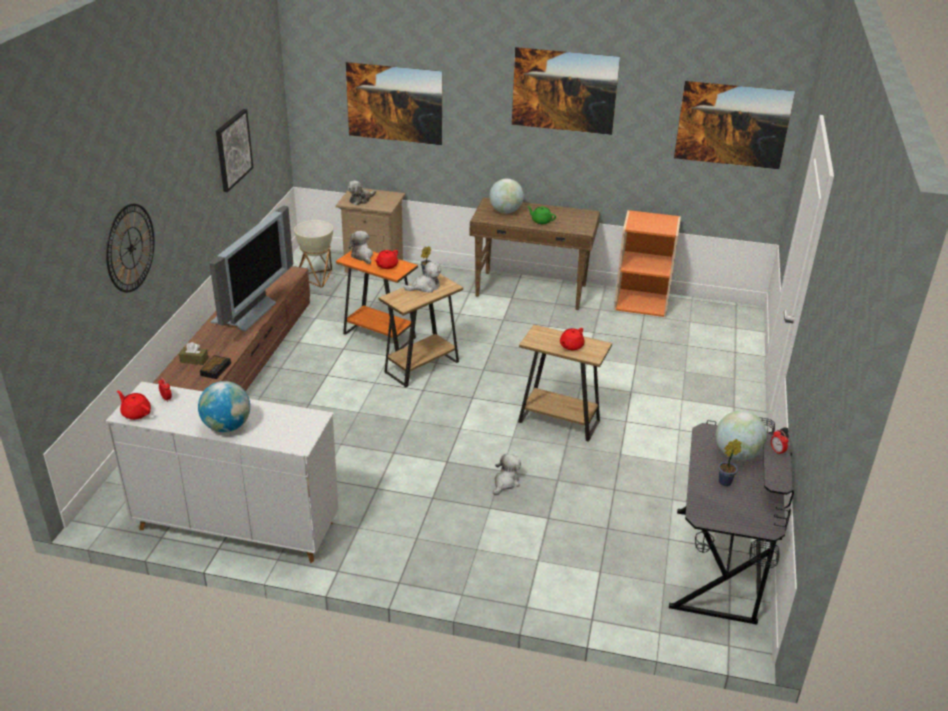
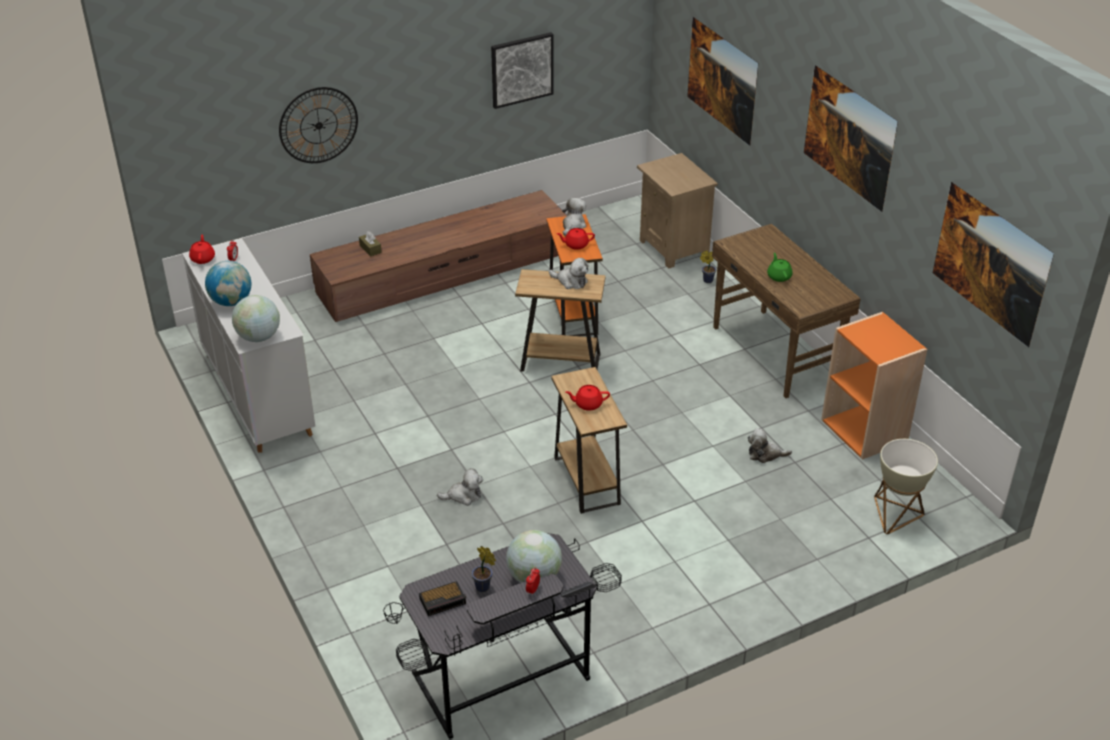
camera: 50 degrees right, 5 degrees up
(216, 369) = (372, 265): alarm clock -> alarm clock (443, 601)
(248, 313) = (462, 232): television -> none
(317, 277) = (609, 233): planter -> planter (896, 515)
(361, 200) = (666, 170): plush toy -> plush toy (765, 454)
(505, 211) = (764, 249): globe -> globe (259, 337)

